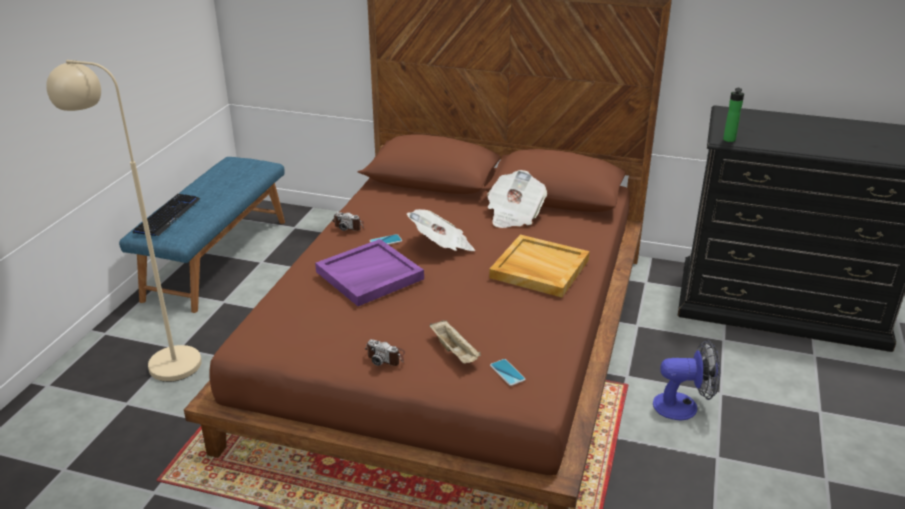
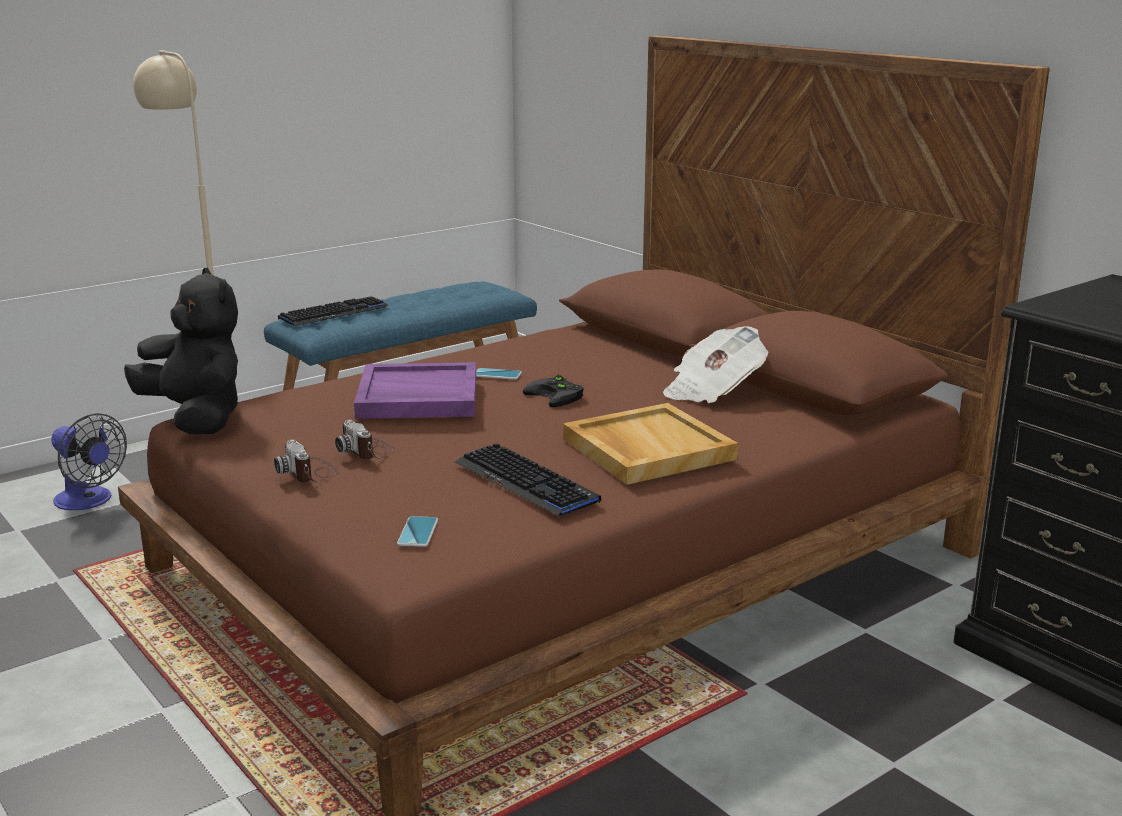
camera: 35 degrees right, 10 degrees down
(245, 342) = (196, 418): none -> black plush toy
(349, 226) = (483, 353): camera -> camera (367, 450)
(442, 246) = (558, 396): newspaper -> black game controller
(455, 352) = (392, 493): beige tray -> none
(512, 315) = (526, 482): none -> keyboard
(683, 406) = (803, 754): fan -> fan (89, 501)
(729, 140) = (1047, 308): bottle -> none

